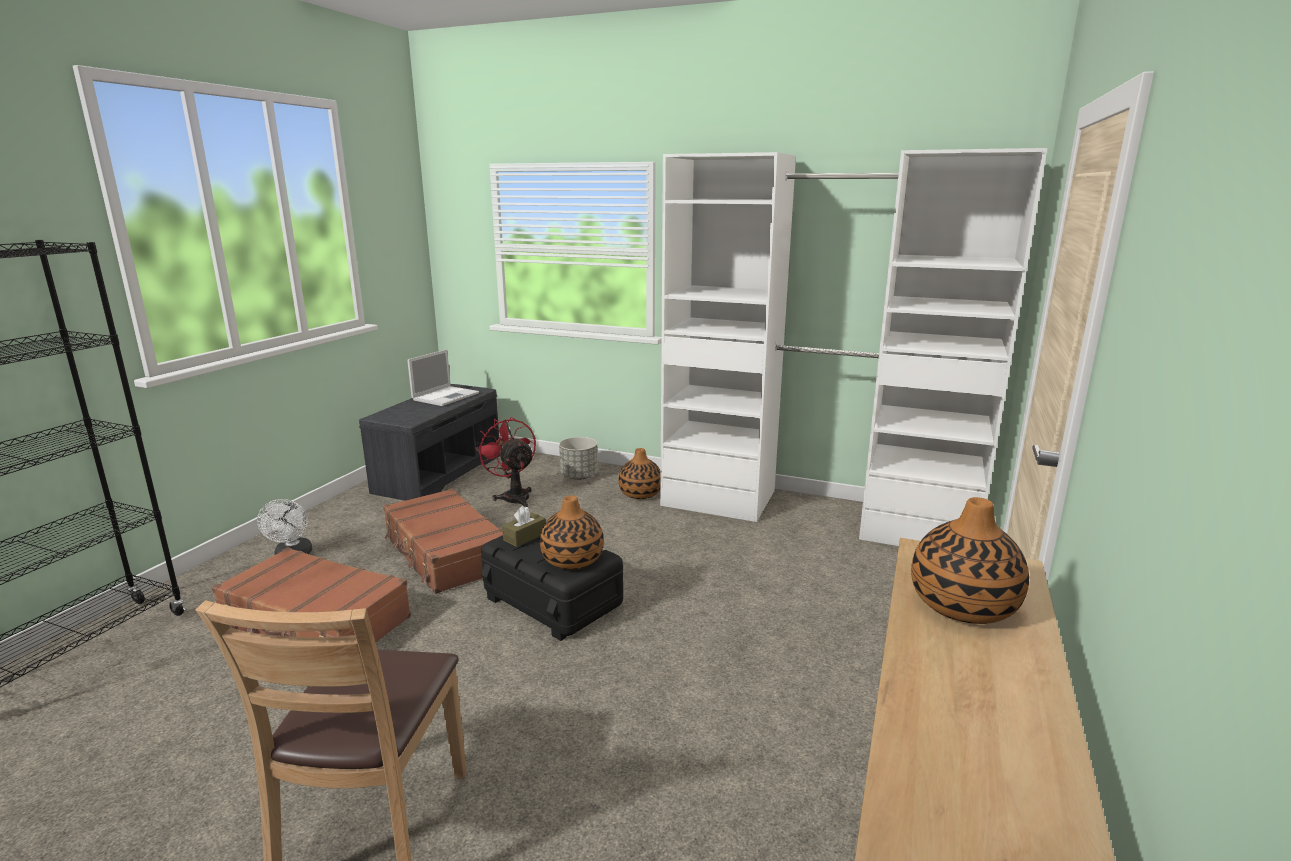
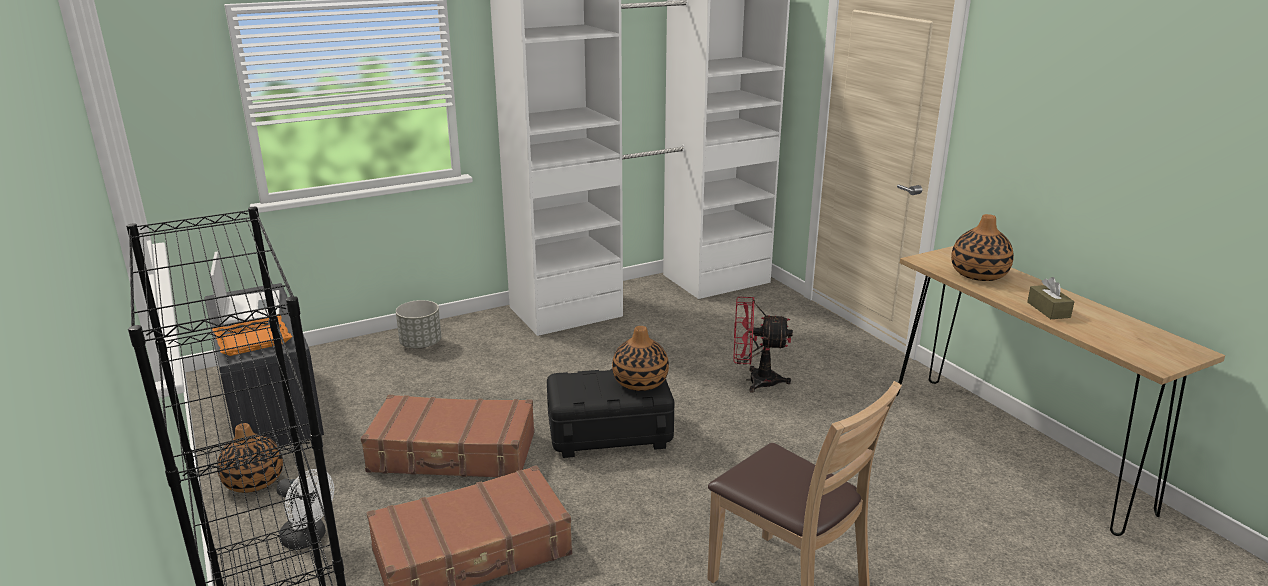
camera: 50 degrees left, 5 degrees up
(402, 412) = (253, 340): none -> orange tray
(513, 496) = (401, 386): red fan -> red fan (755, 381)
(525, 537) = (574, 387): brown tissue box -> brown tissue box (1048, 310)
(640, 493) = (503, 334): vase -> vase (254, 481)

